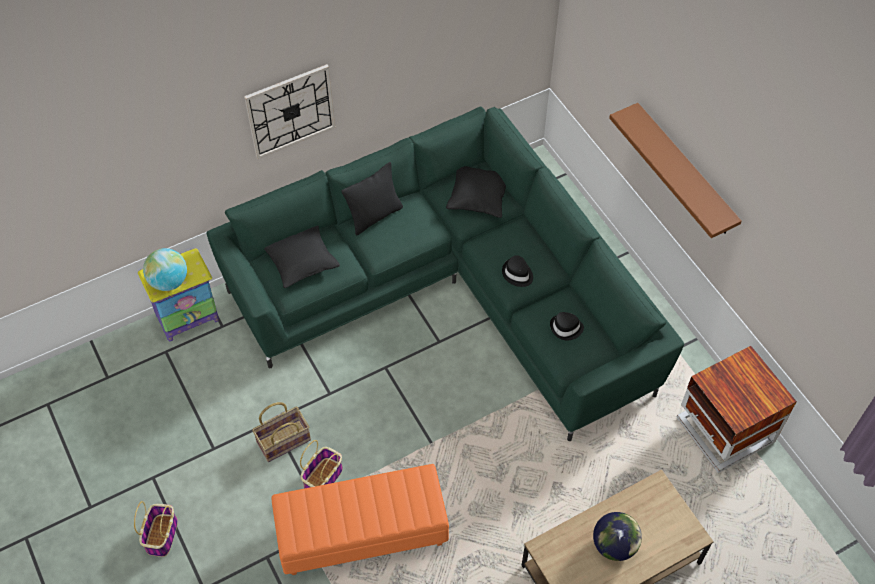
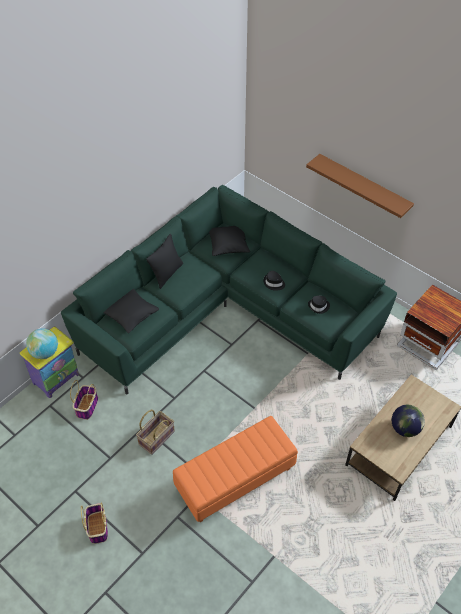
camera: 20 degrees left, 5 degrees down
(290, 111) = (103, 211): wall clock -> none
(323, 477) = (193, 452): basket -> basket (87, 406)

